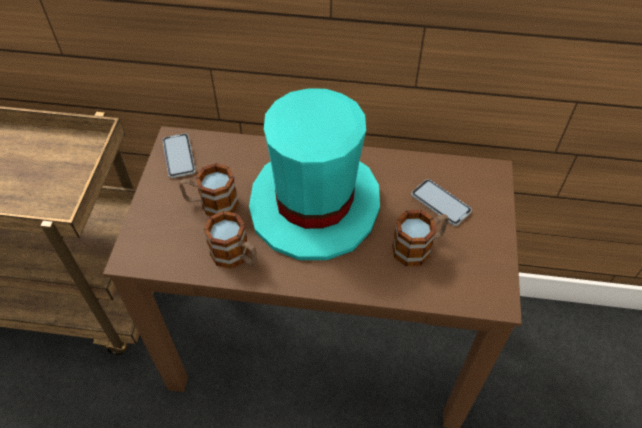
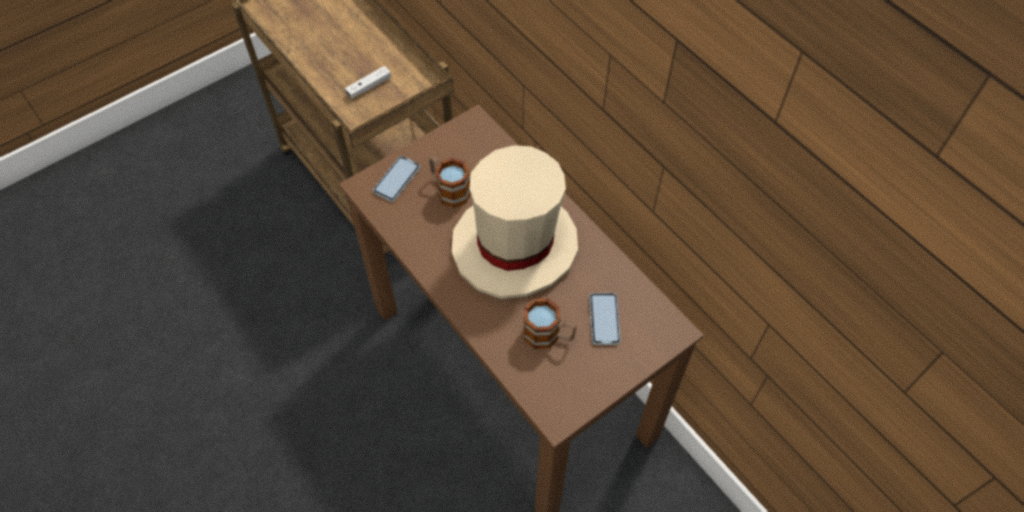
camera: 45 degrees right, 5 degrees up
(40, 179) = (369, 86): none -> white game controller
(179, 156) = (465, 137): phone -> phone (397, 179)
(236, 256) = (424, 239): mug -> none
(315, 204) = (515, 246): turquoise hat -> beige hat

